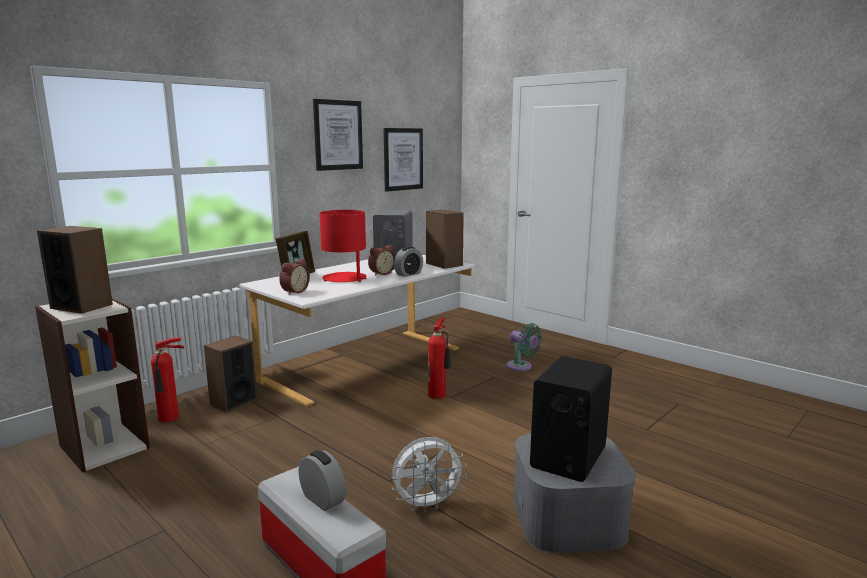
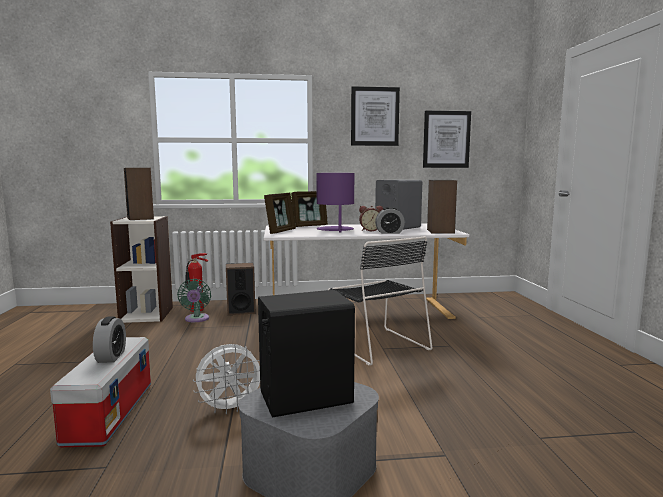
camera: 40 degrees right, 5 degrees down
(294, 291) = (281, 231): alarm clock -> picture frame
(345, 279) = (335, 230): red table lamp -> purple table lamp
(427, 505) = (230, 408): white fan -> white fan turned 45 degrees counterclockwise
(439, 394) = (377, 344): fire extinguisher -> black chair
(521, 367) = (491, 345): green fan -> green fan (196, 319)

